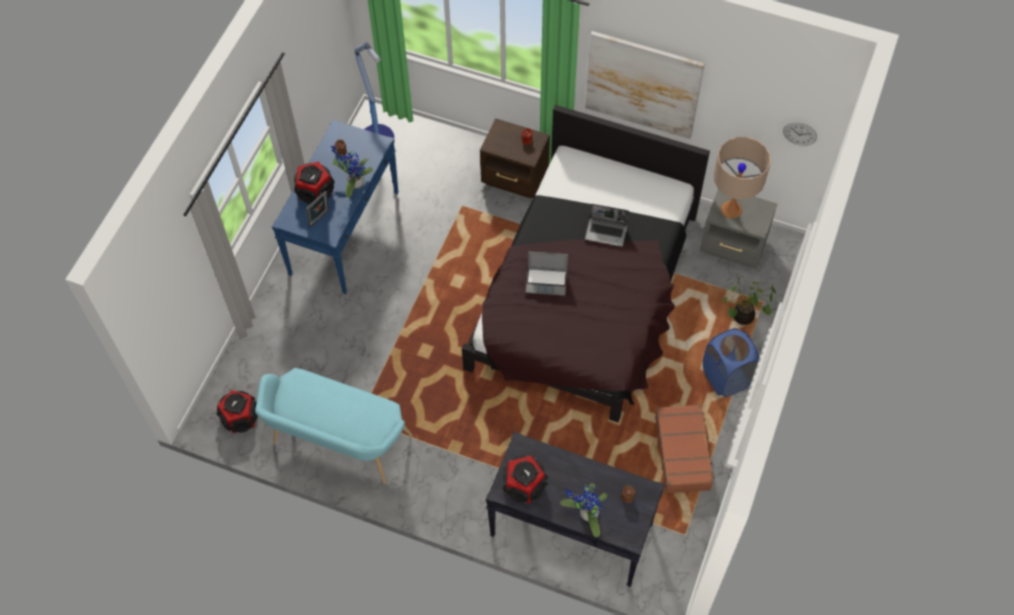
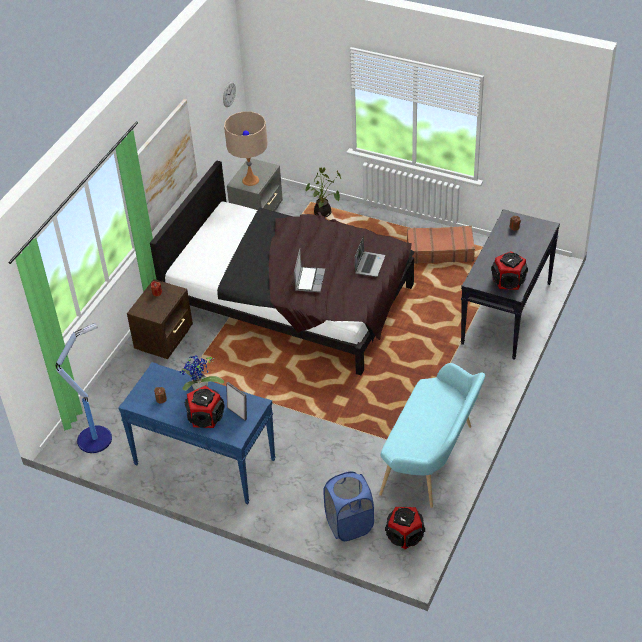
camera: 85 degrees left, 15 degrees down
(586, 514) = (530, 248): potted plant -> none
(606, 232) = (265, 245): laptop -> laptop (369, 264)
(726, 377) = (376, 225): blue laundry basket -> blue laundry basket (349, 524)

